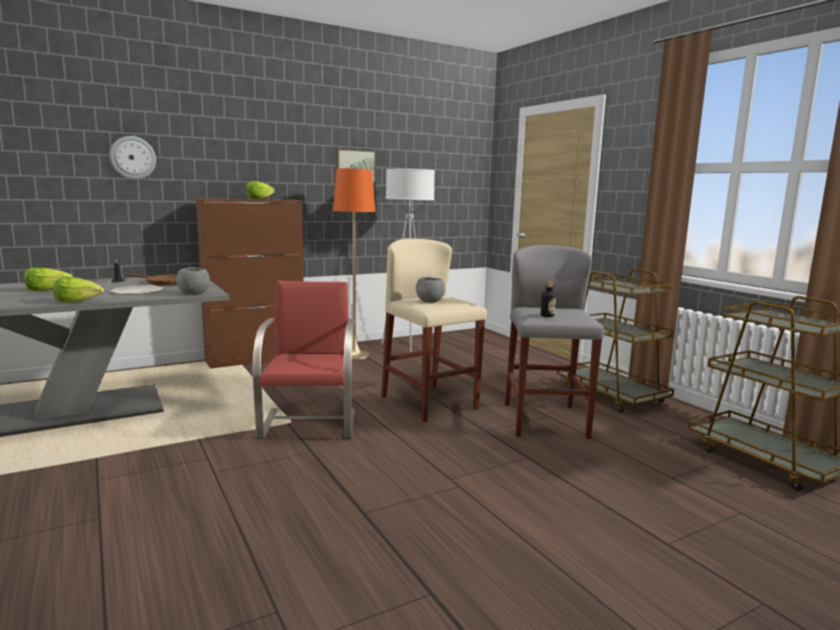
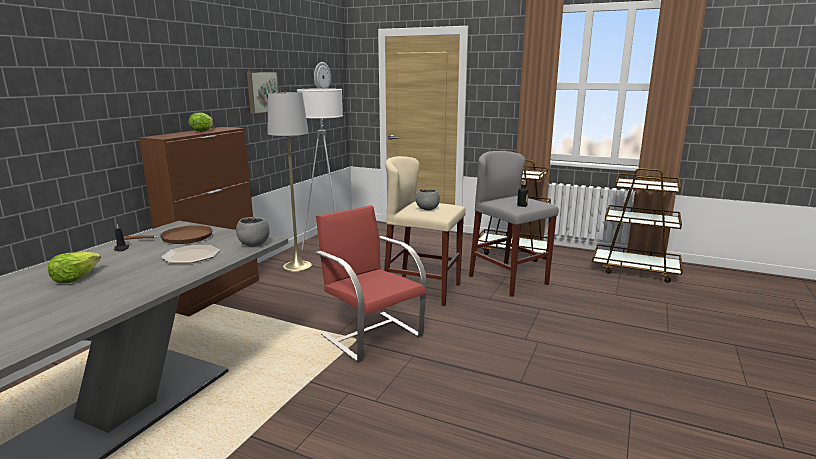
camera: 35 degrees left, 5 degrees up
(78, 301) = (172, 282): lettuce -> none
(133, 157) = (65, 97): wall clock -> wall clock (321, 77)
(354, 355) = (297, 266): orange floor lamp -> grey floor lamp

